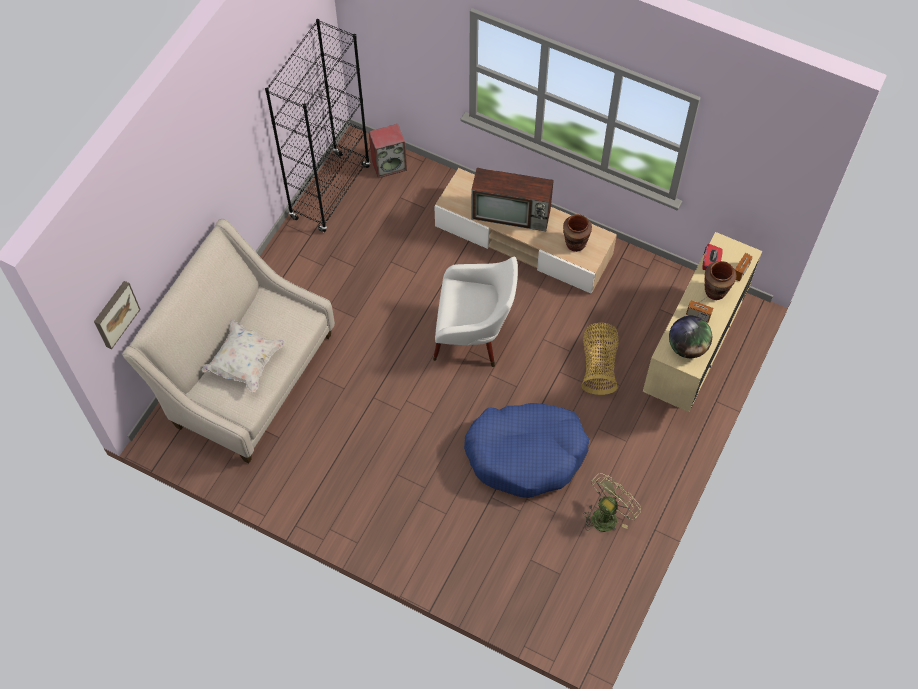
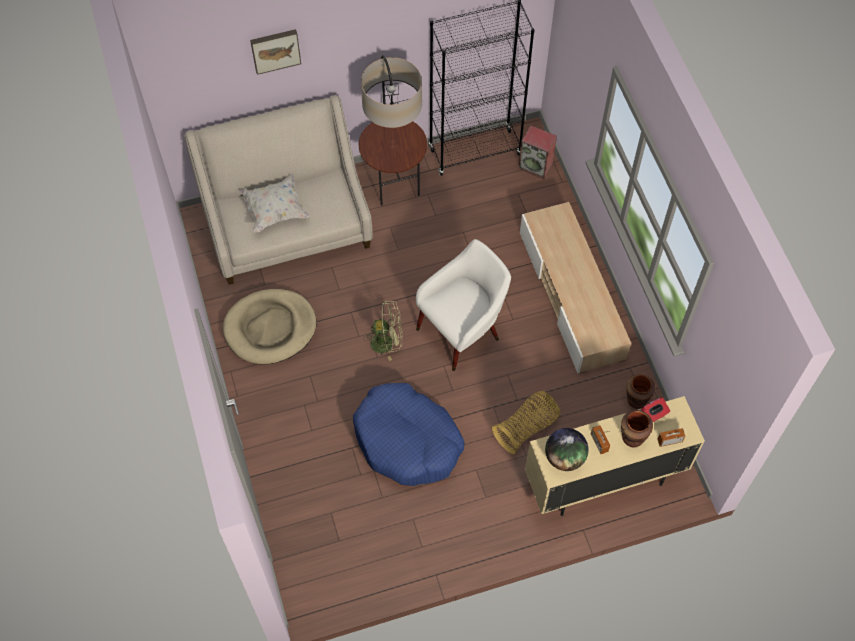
camera: 45 degrees right, 0 degrees up
(115, 314) = (189, 97): picture -> picture (275, 50)
(294, 269) = (394, 184): none -> floor lamp
(323, 467) = (270, 328): none -> beige dog bed
(473, 336) = (462, 330): white armchair -> white armchair turned 90 degrees counterclockwise
(512, 214) = (570, 265): television -> none
(575, 243) = (592, 324): brown vase -> brown vase (636, 400)
(607, 515) = (415, 533): green fan -> green fan (387, 342)

